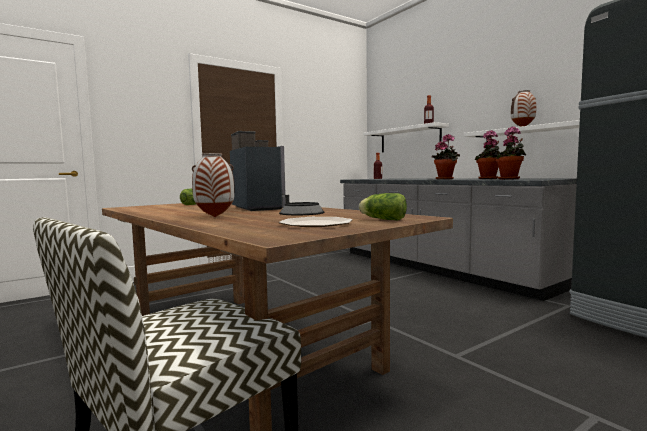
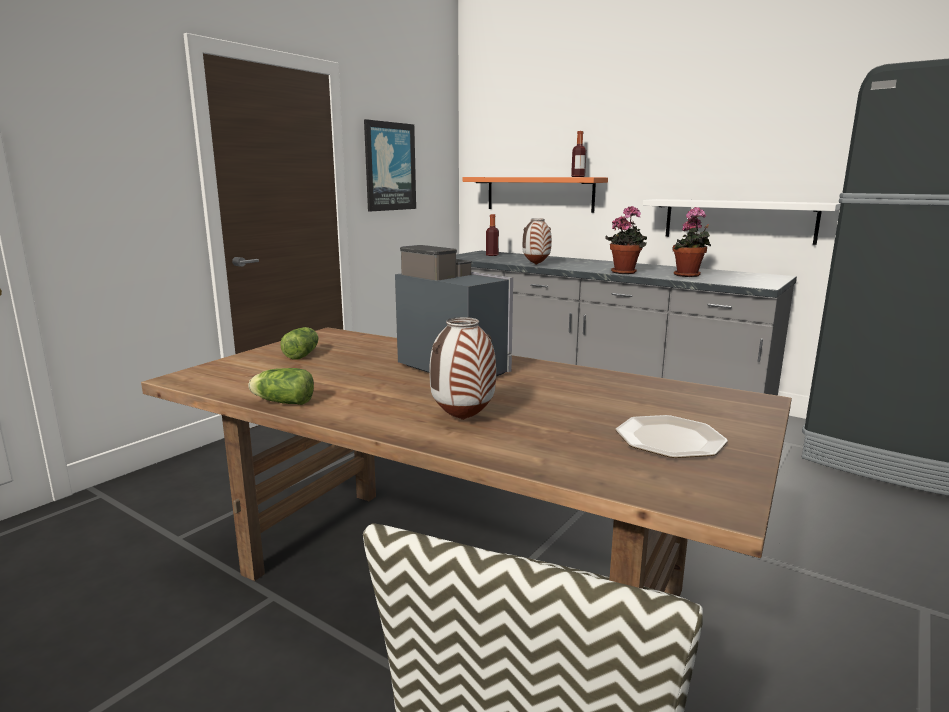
camera: 20 degrees left, 10 degrees up
(302, 213) = (564, 390): bowl -> none
(314, 126) = (389, 166): none -> picture
(382, 219) = (722, 412): lettuce -> lettuce (282, 402)
(409, 139) = (539, 194): white shelf -> orange shelf
(510, 179) = (725, 281): potted plant -> none
(522, 127) = (728, 200): vase -> vase (536, 264)

